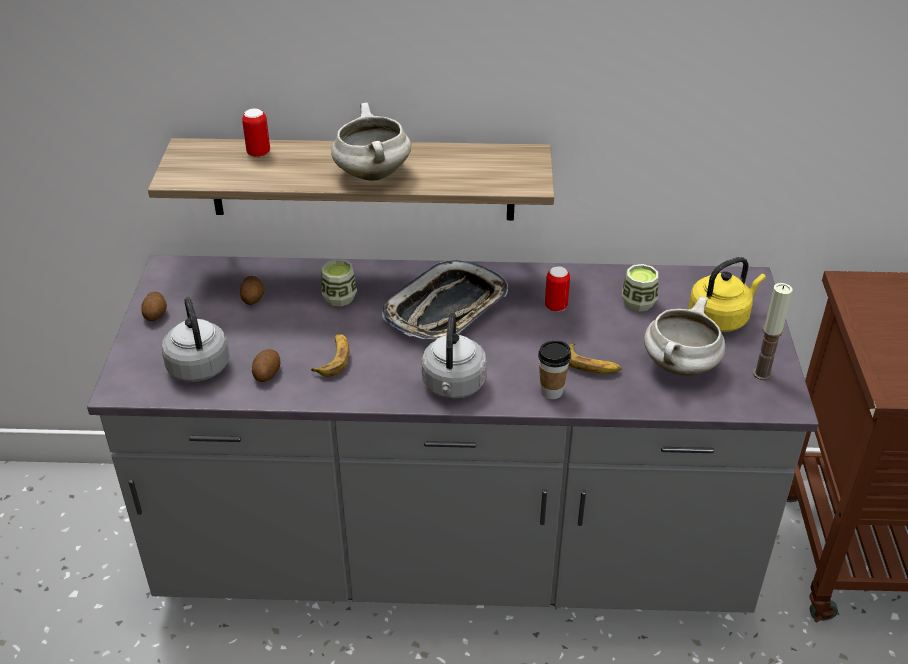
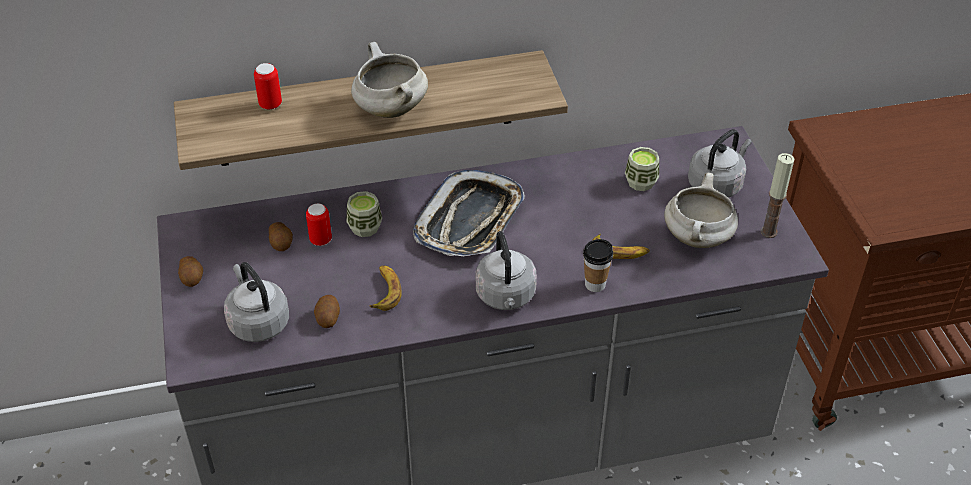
camera: 15 degrees left, 5 degrees up
(556, 306) = (569, 200): can -> can (320, 240)
(720, 318) = (716, 184): yellow kettle -> grey kettle

